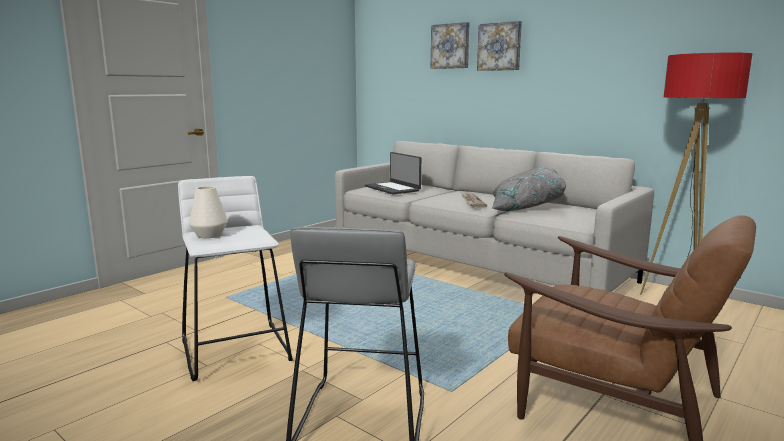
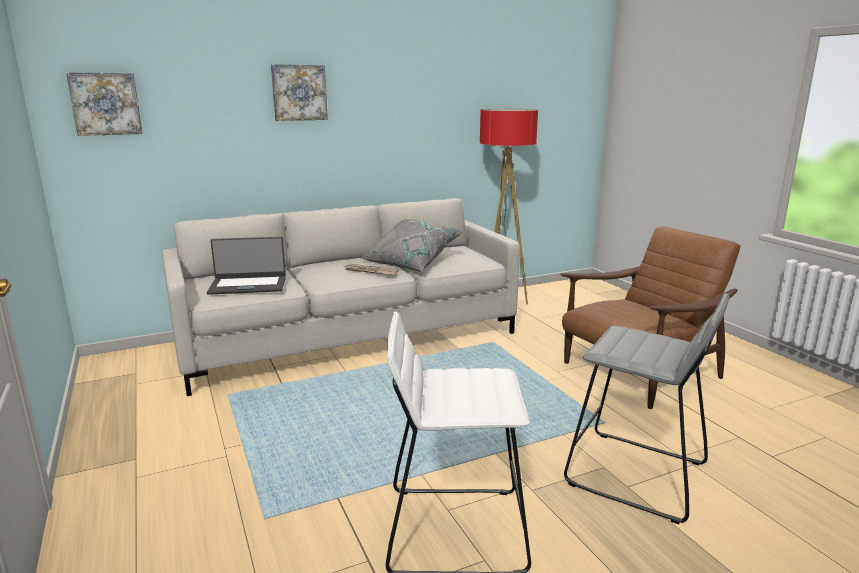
camera: 65 degrees left, 5 degrees up
(209, 235) = (468, 400): white vase -> none
(450, 46) = (227, 89): picture -> picture (105, 104)

